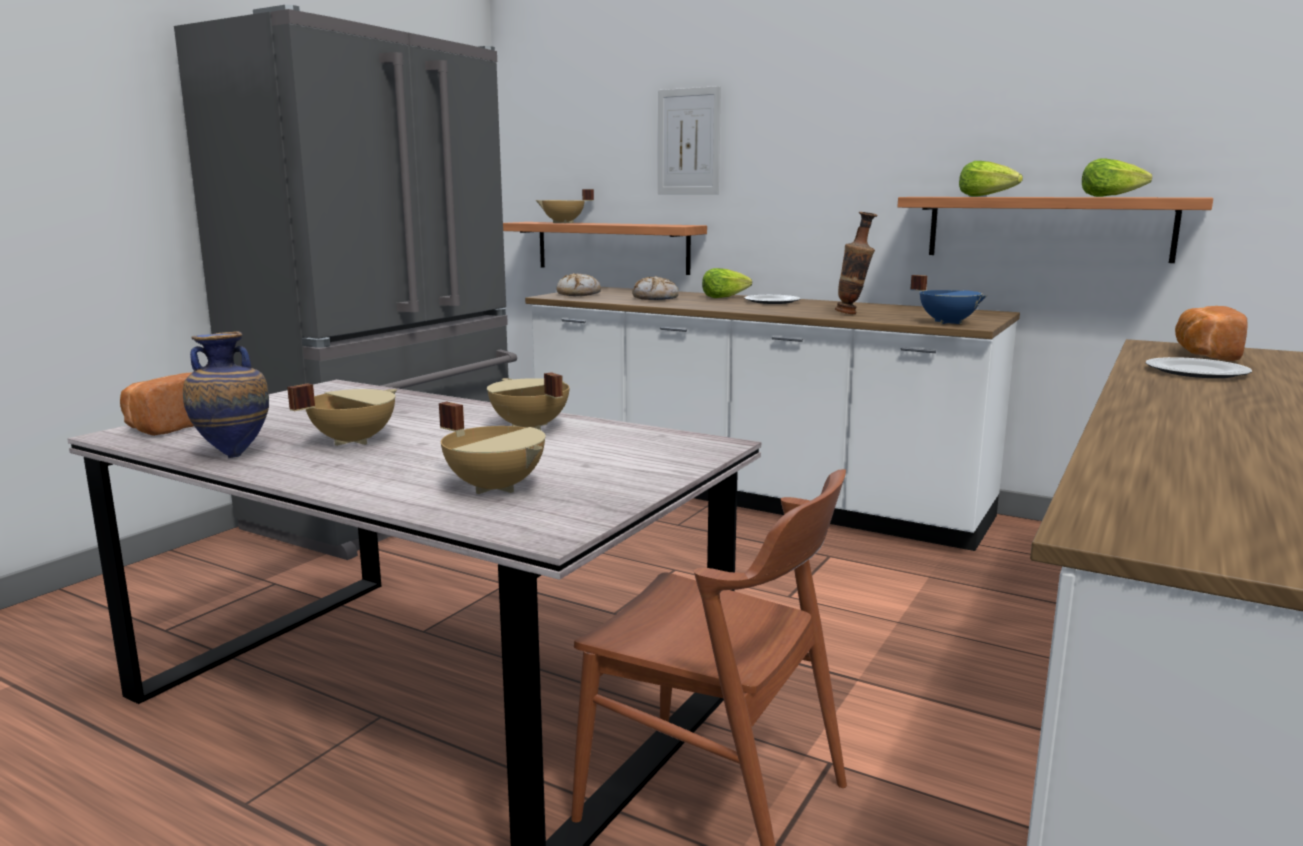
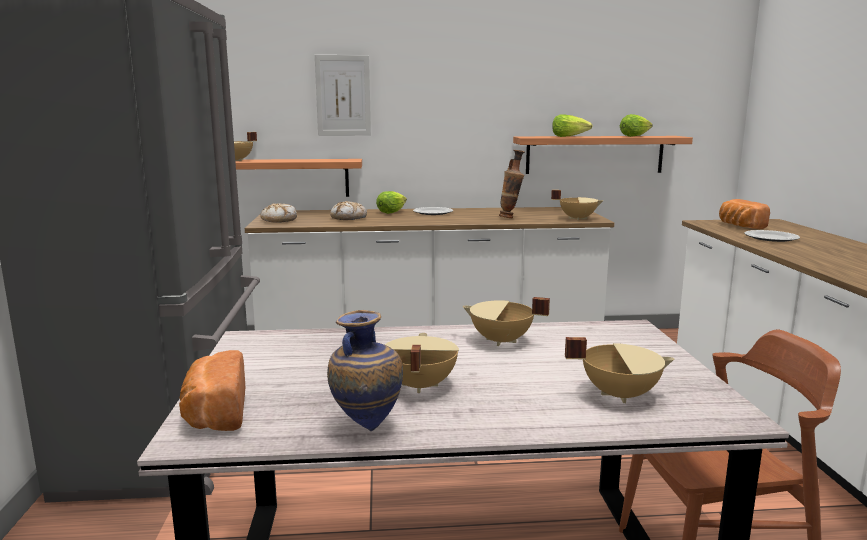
camera: 35 degrees left, 0 degrees up
(948, 322) = (577, 218): blue cooking pot -> beige cooking pot

